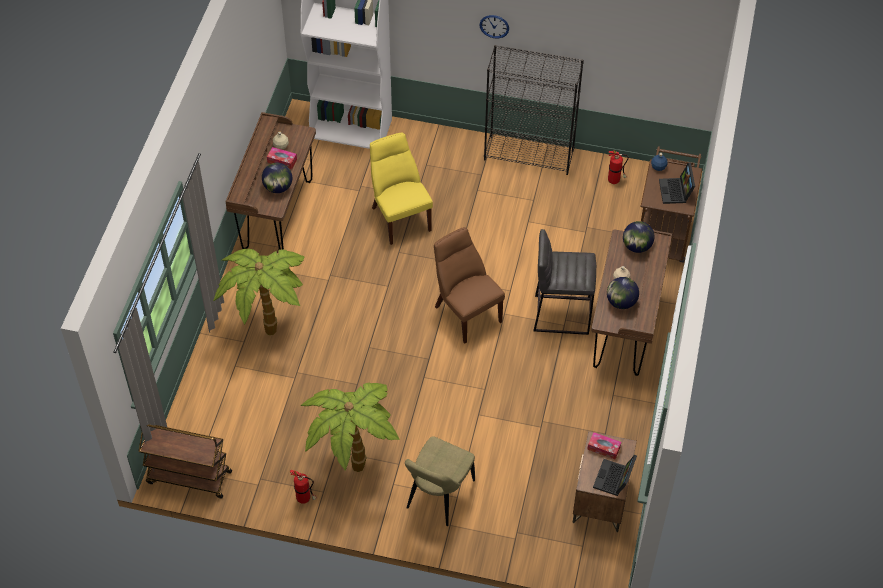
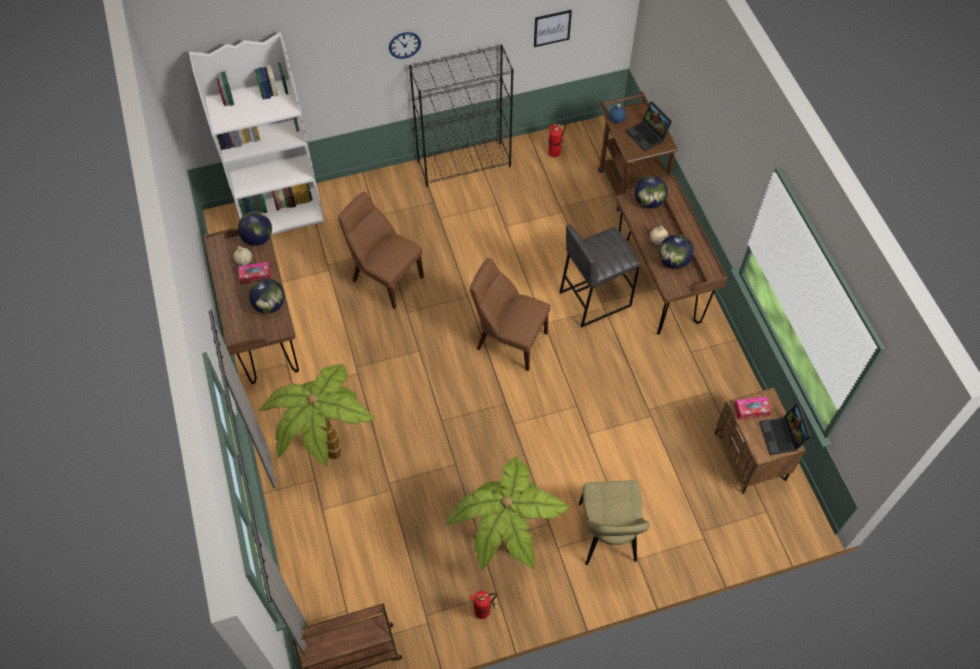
camera: 30 degrees left, 5 degrees up
(302, 134) = (258, 238): none -> globe
(399, 217) = (385, 277): yellow chair -> brown chair
(634, 63) = (552, 28): none -> picture

